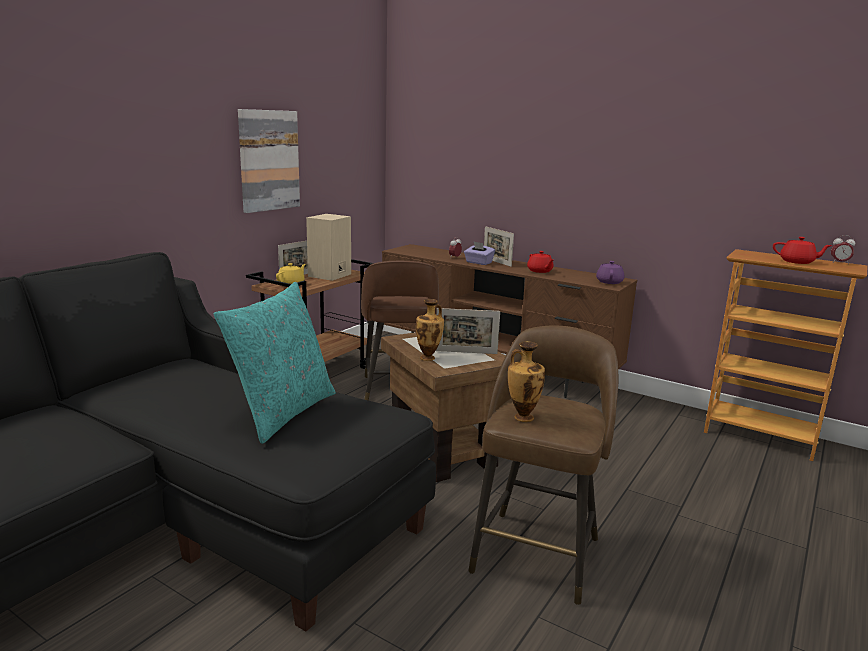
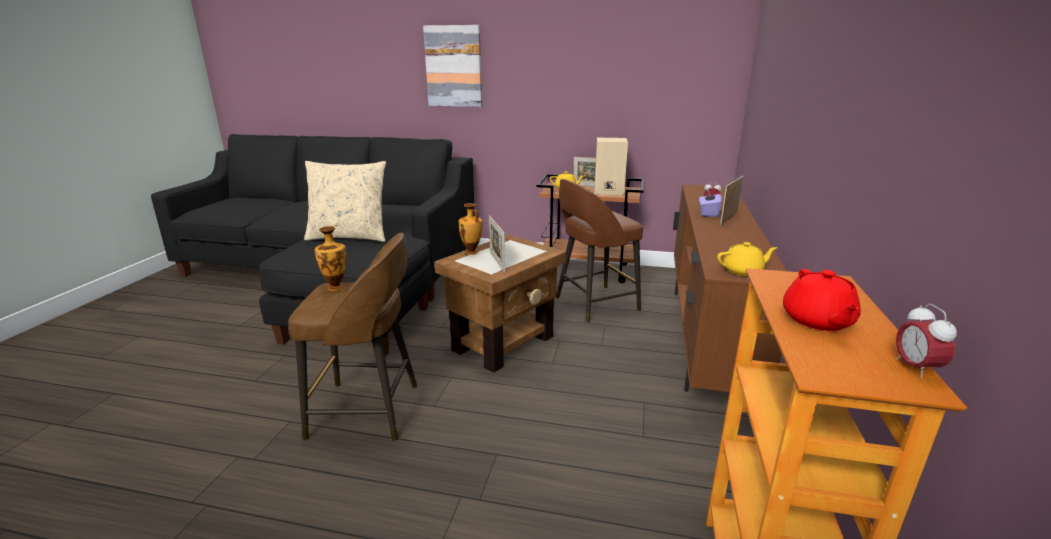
camera: 70 degrees right, 5 degrees up
(268, 160) = (579, 86): picture -> picture (454, 66)
(282, 413) = (349, 236): turquoise pillow -> beige pillow
(540, 271) = (726, 237): red teapot -> none
(609, 282) = (743, 271): purple teapot -> yellow teapot

